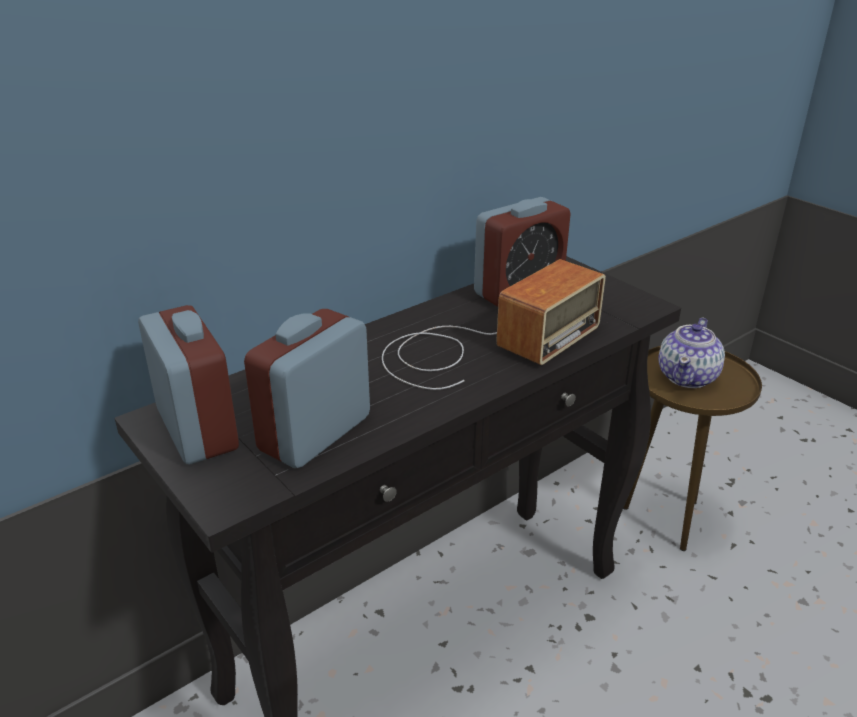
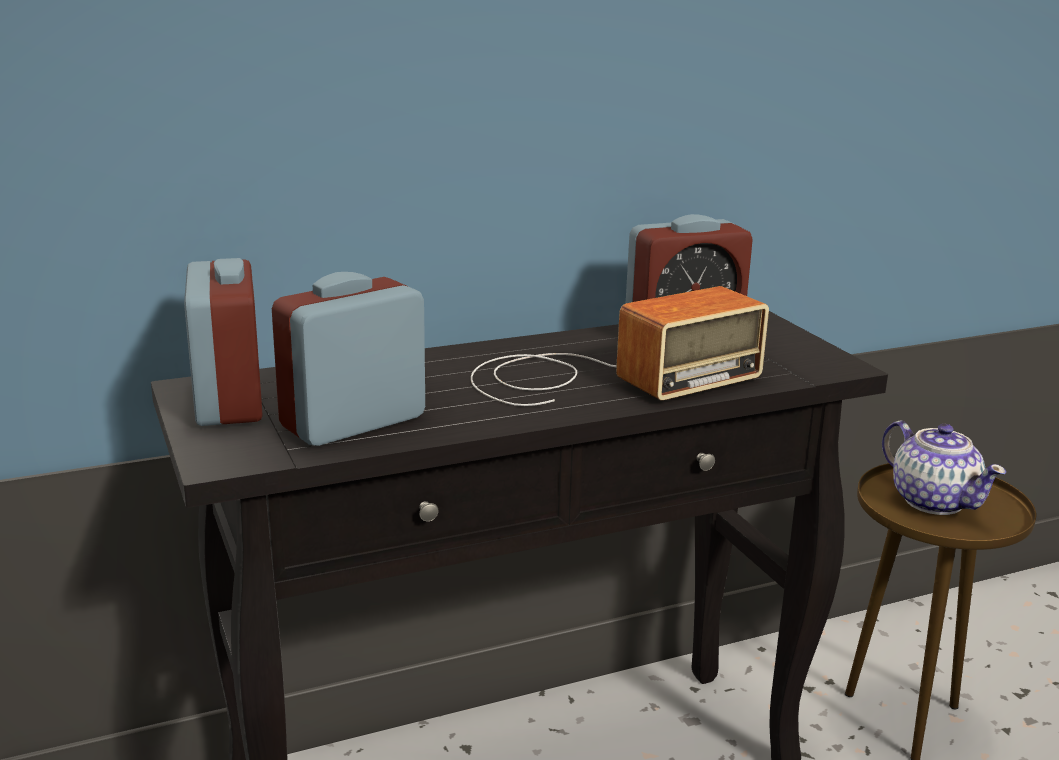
camera: 15 degrees right, 10 degrees down
(688, 376) = (933, 500): teapot -> teapot turned 75 degrees counterclockwise

